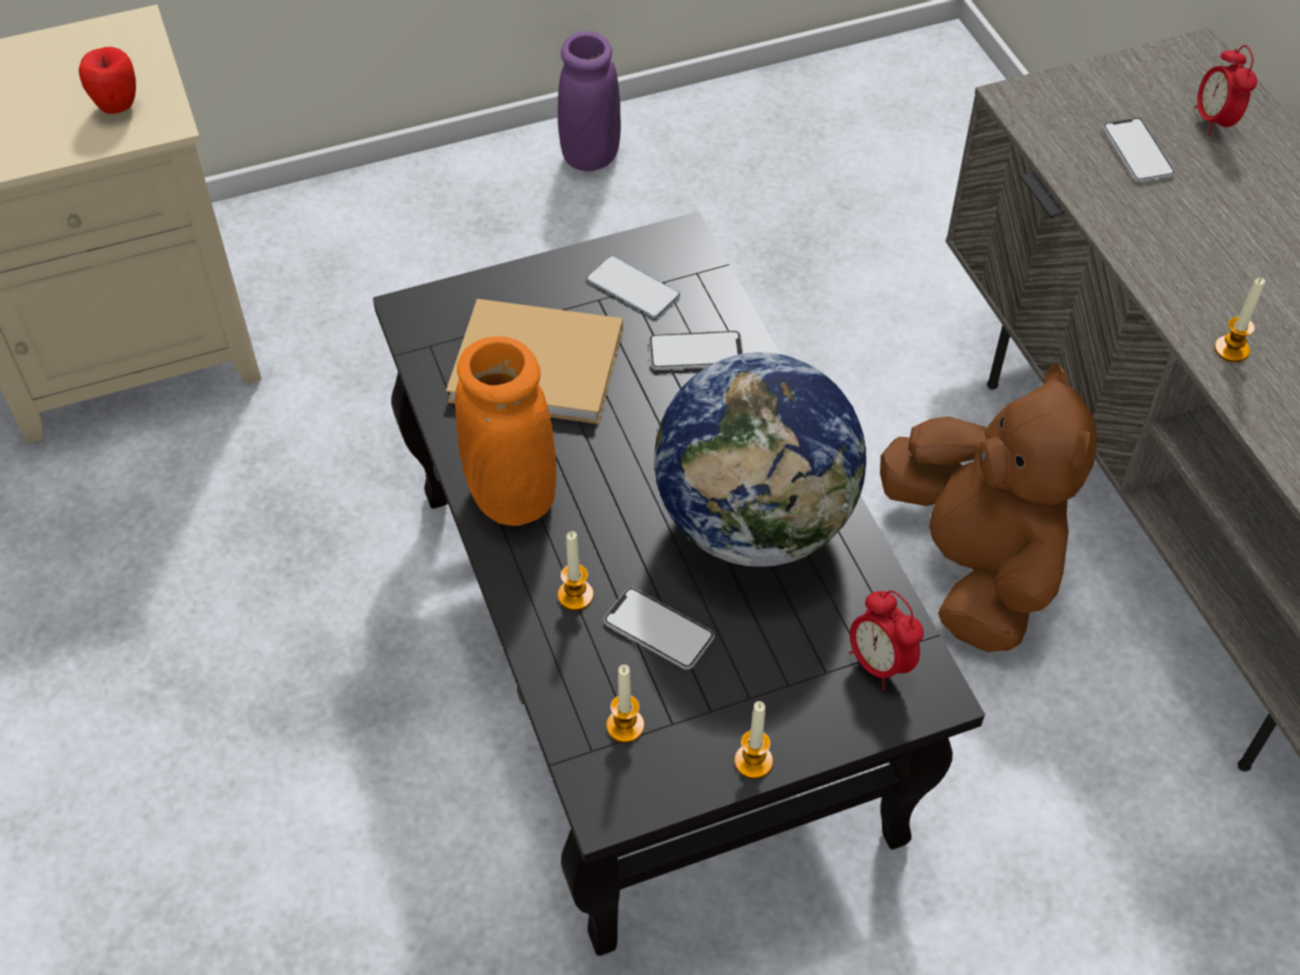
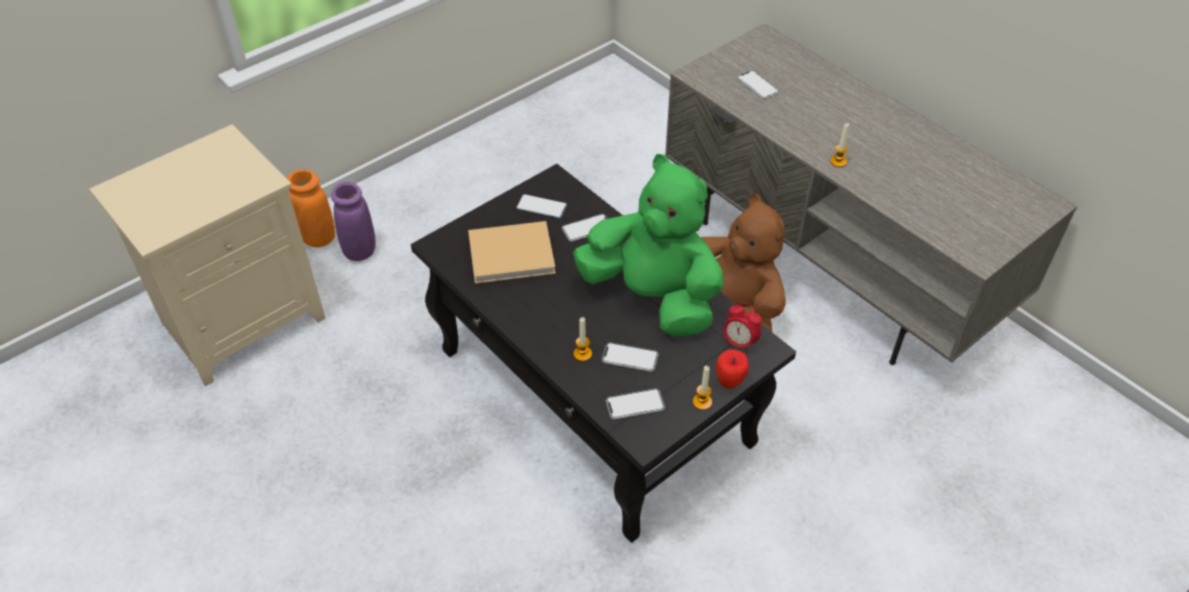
camera: 20 degrees left, 5 degrees down
(118, 107) = (238, 179): apple -> apple (729, 383)
(512, 496) = (529, 317): orange vase -> orange vase (318, 238)
(591, 155) = (454, 162): purple vase -> purple vase (360, 250)
(625, 726) = (635, 404): candle -> phone
(756, 522) = (653, 297): globe -> green plush toy
(1214, 121) = (785, 64): alarm clock -> none

